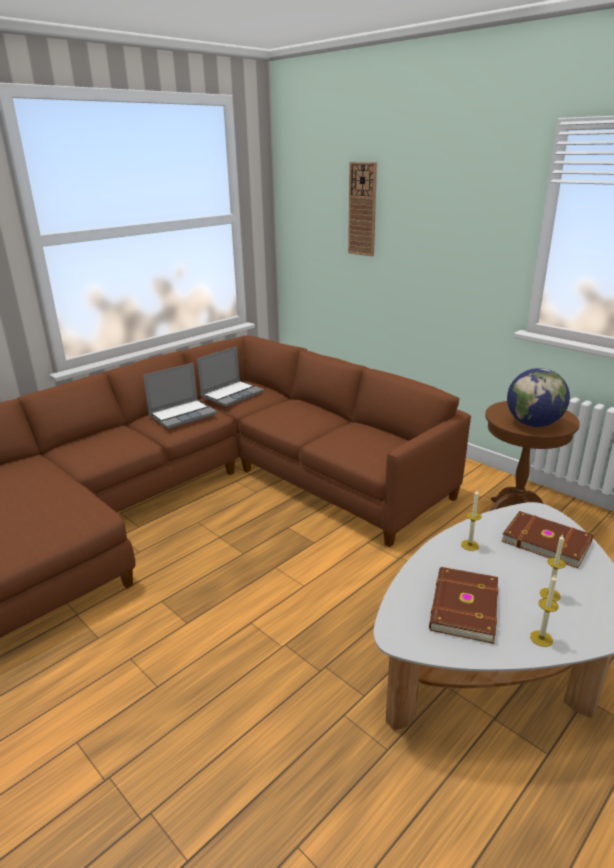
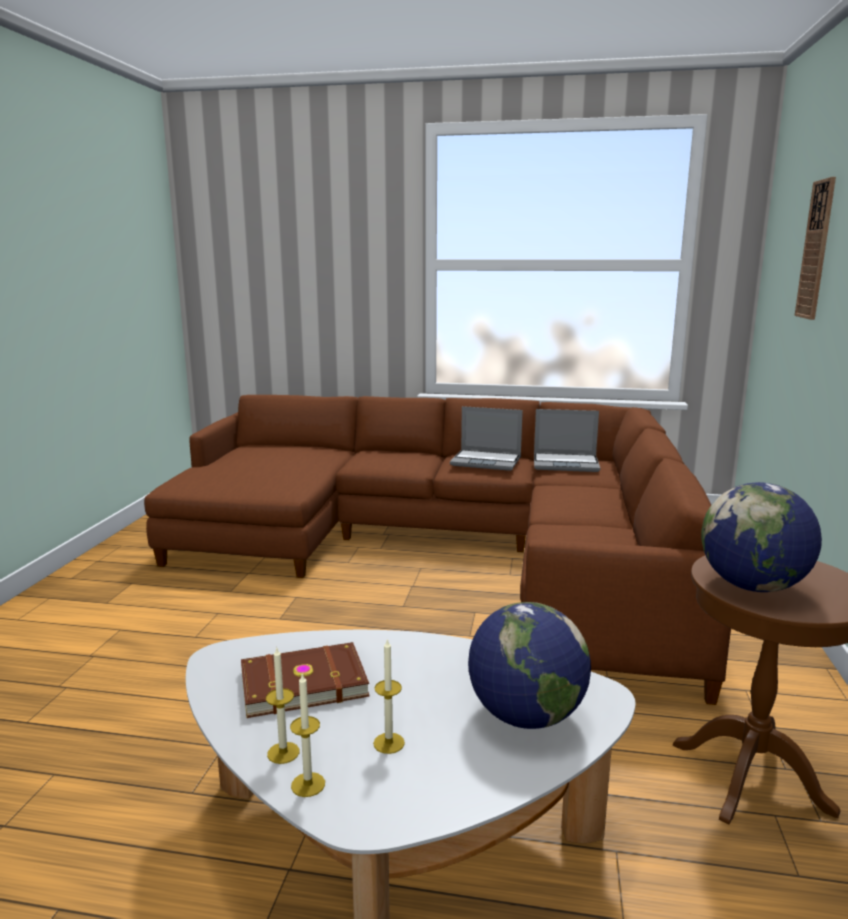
camera: 55 degrees right, 10 degrees down
(470, 545) = (440, 660): candle -> candle (308, 784)
(546, 540) = (526, 716): brown book -> globe

